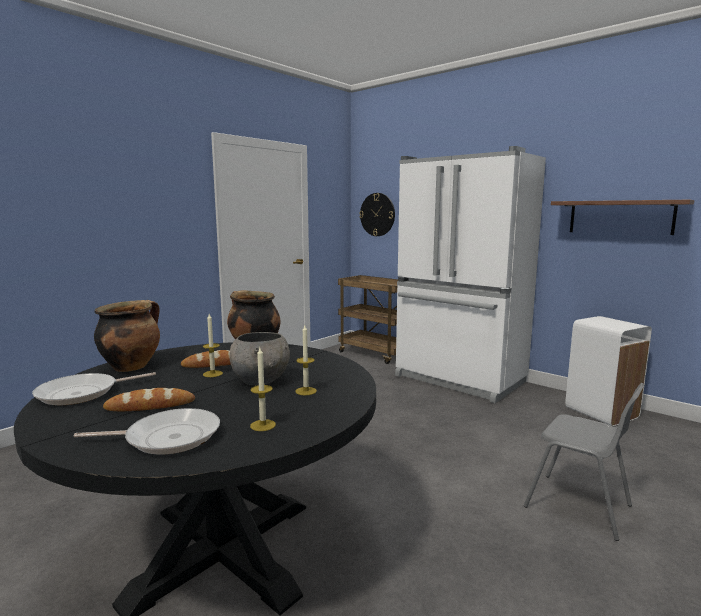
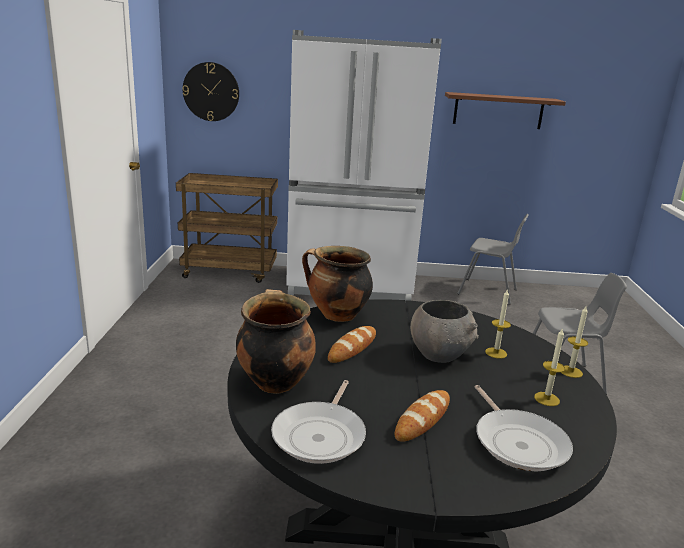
camera: 40 degrees left, 10 degrees up
(168, 437) = (518, 442): frying pan -> frying pan turned 120 degrees clockwise
(212, 374) = (380, 361): candle -> candle (570, 371)
(601, 413) = (488, 292): white trash can -> grey chair

